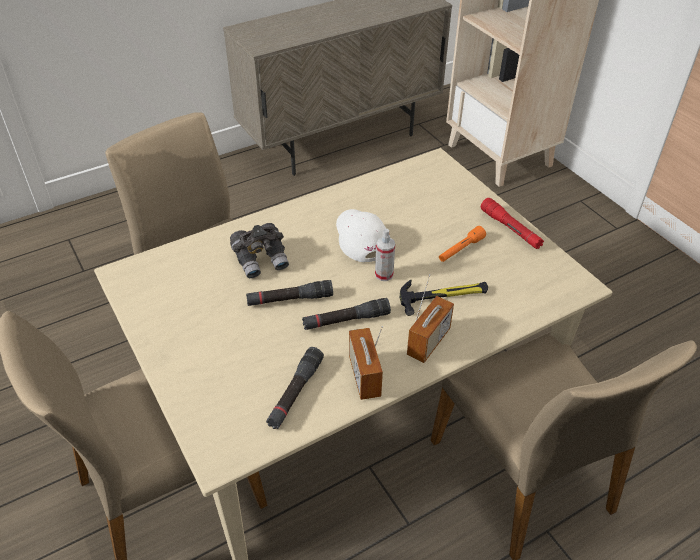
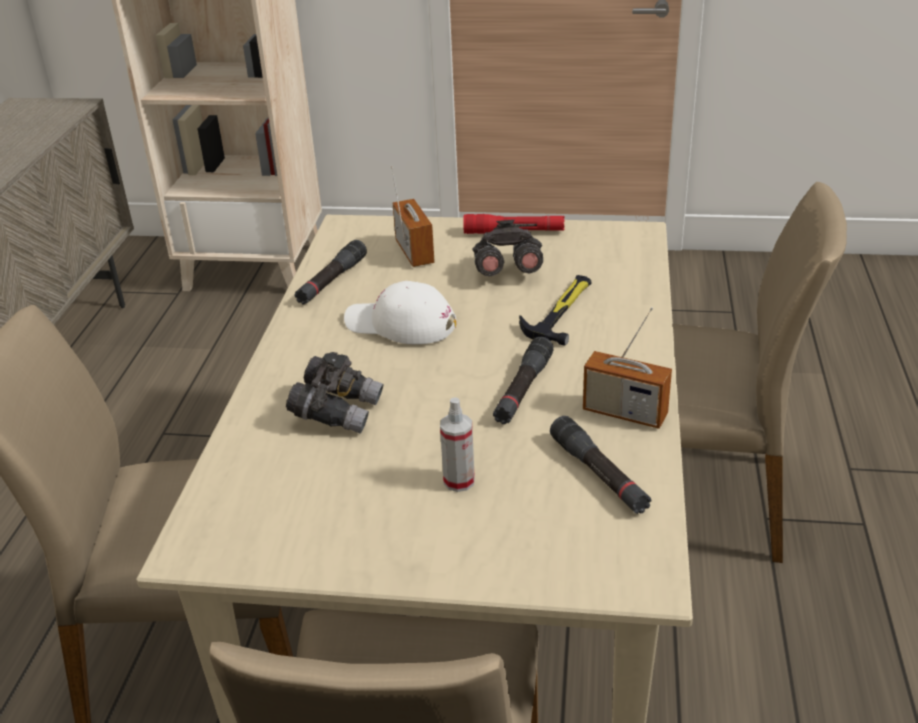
camera: 50 degrees left, 10 degrees down
(290, 299) = (438, 417): black flashlight -> black flashlight (331, 281)
(384, 275) = (482, 334): spray bottle -> spray bottle (459, 481)
(428, 342) = (619, 349): radio -> radio (414, 252)
(460, 250) = (506, 272): orange flashlight -> grey binoculars

